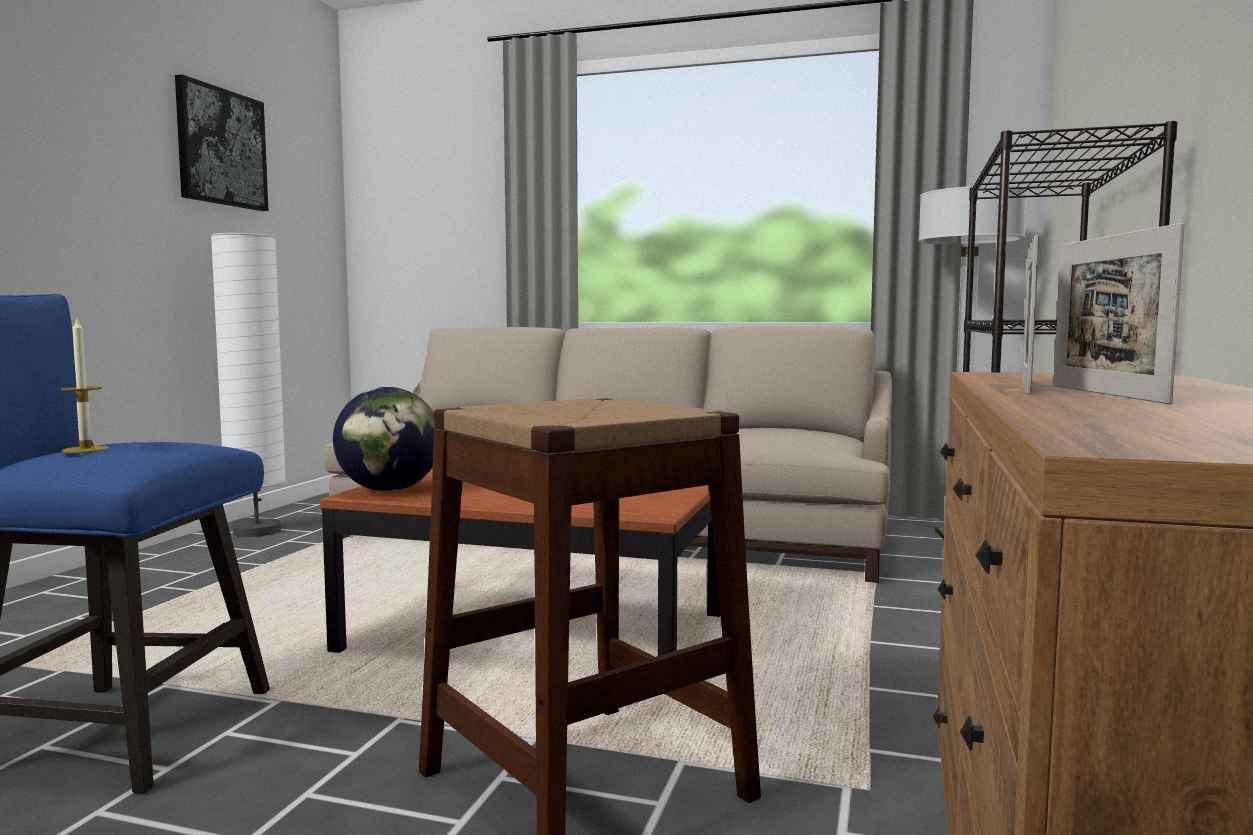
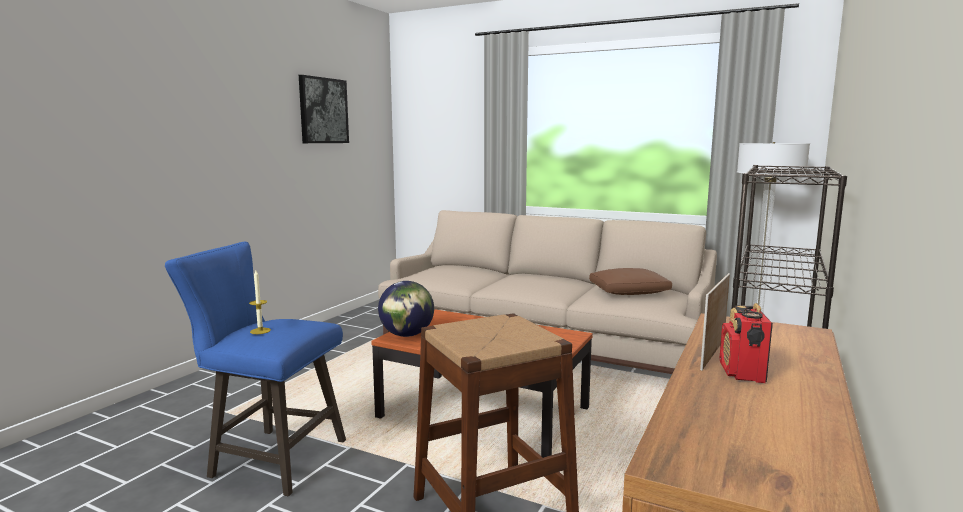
camera: 10 degrees right, 5 degrees up
(257, 531) = (343, 327): white floor lamp -> none
(763, 434) = (628, 292): none -> brown pillow
(1105, 394) = (742, 373): picture frame -> radio

